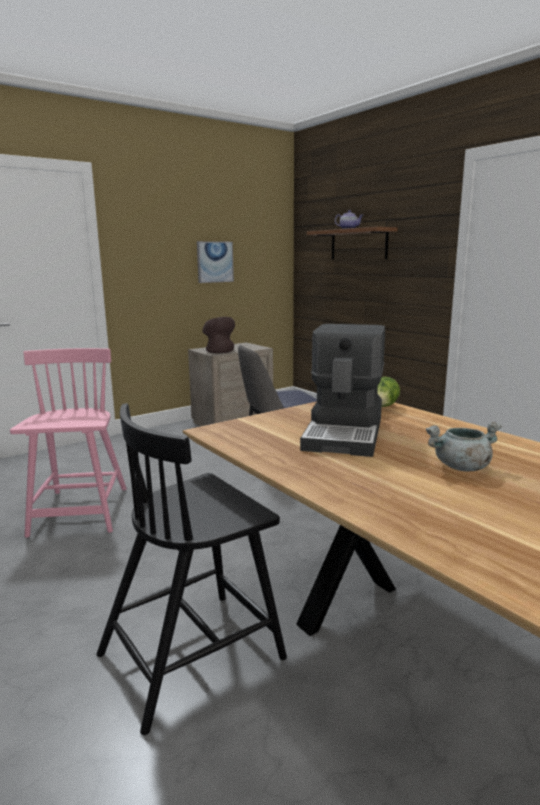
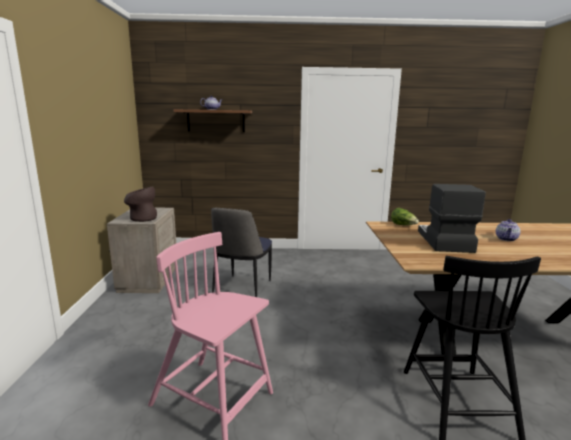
camera: 55 degrees left, 0 degrees up
(215, 262) = (103, 136): picture -> none
(345, 433) = (443, 241): coffee machine -> coffee machine turned 135 degrees counterclockwise
(461, 467) = (506, 239): grey cooking pot -> teapot

